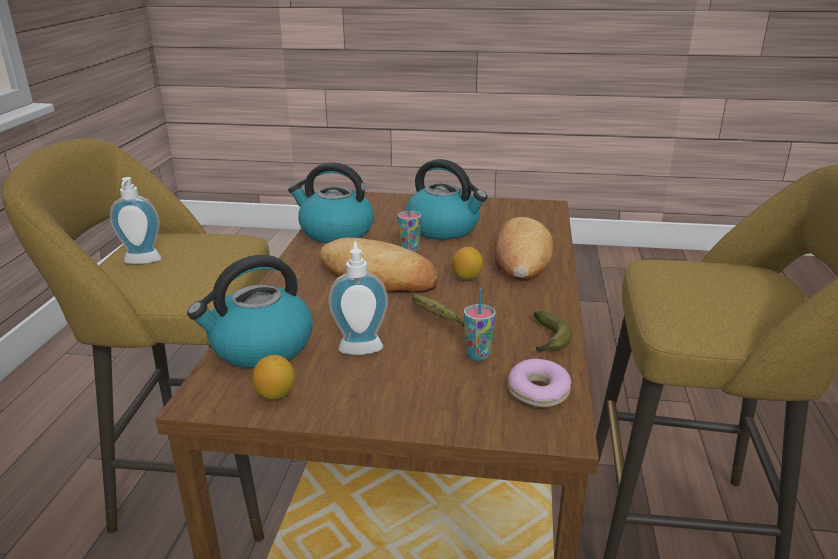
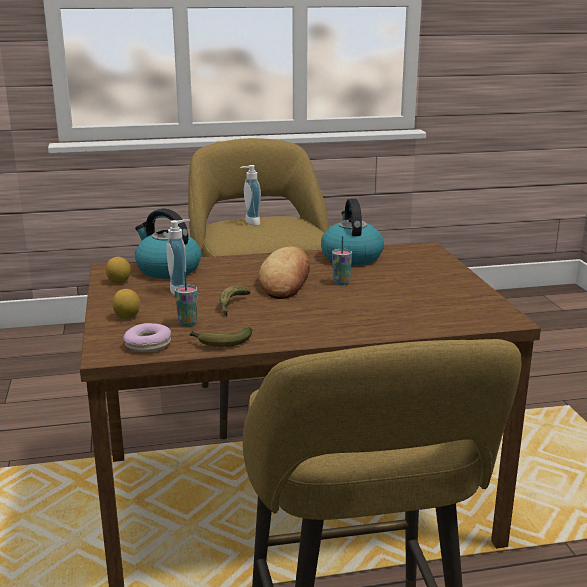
camera: 70 degrees right, 5 degrees down
(444, 228) = (398, 287): kettle -> none
(467, 278) = (306, 306): lemon -> lemon (127, 316)
(520, 257) = (365, 320): bread -> none

